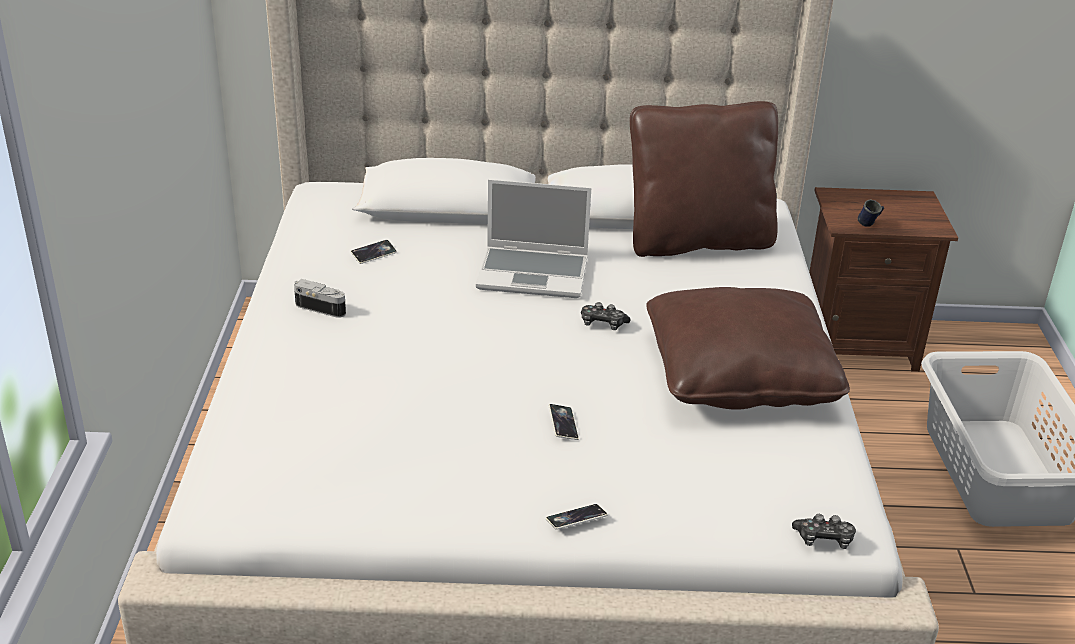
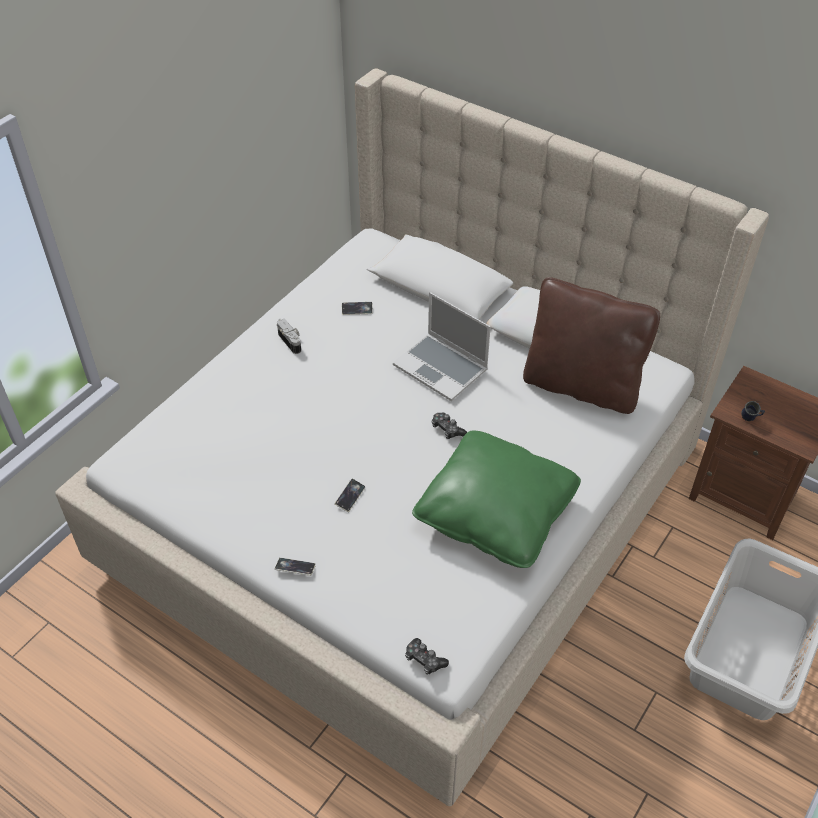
camera: 35 degrees right, 15 degrees up
(739, 376) = (495, 512): brown pillow -> green pillow

